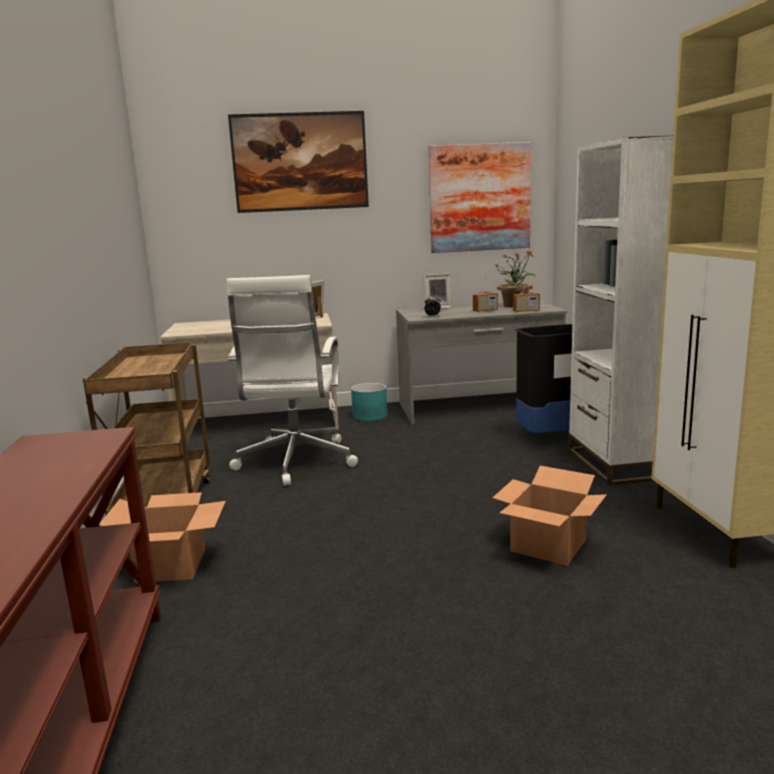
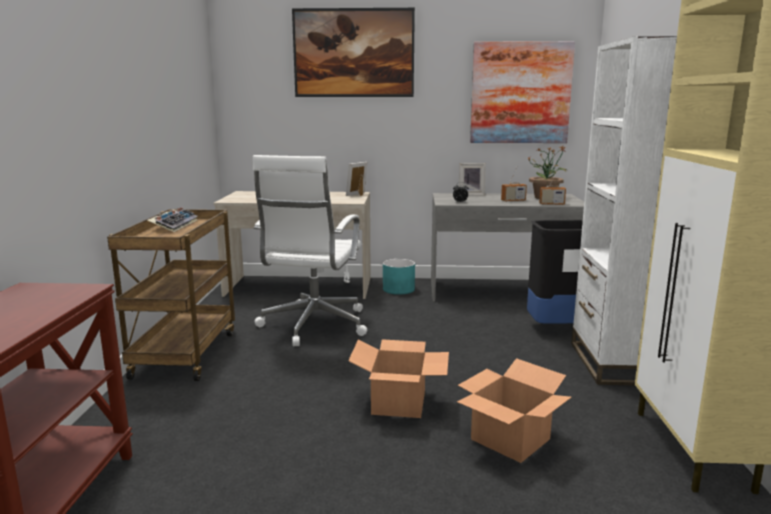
camera: 10 degrees right, 0 degrees up
(139, 363) = (174, 225): none -> keyboard
(171, 565) = (164, 408): cardboard box -> cardboard box (398, 402)

